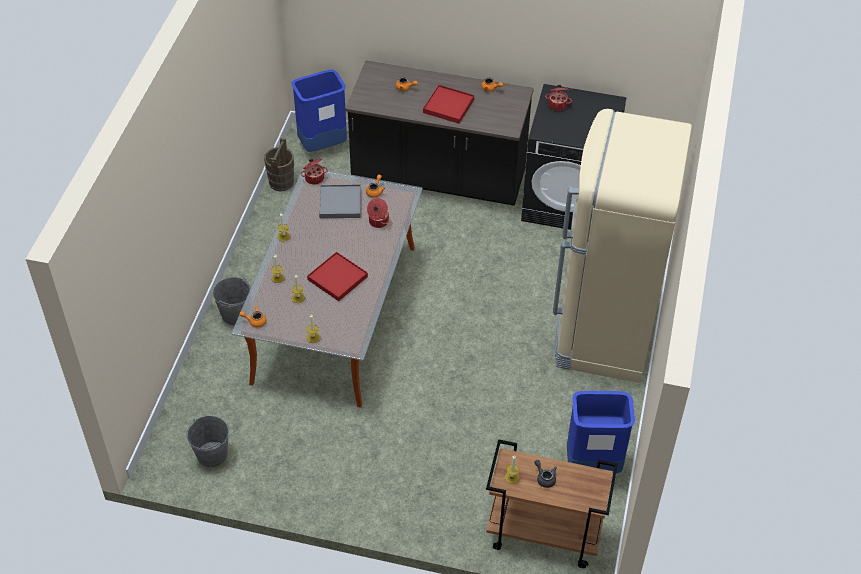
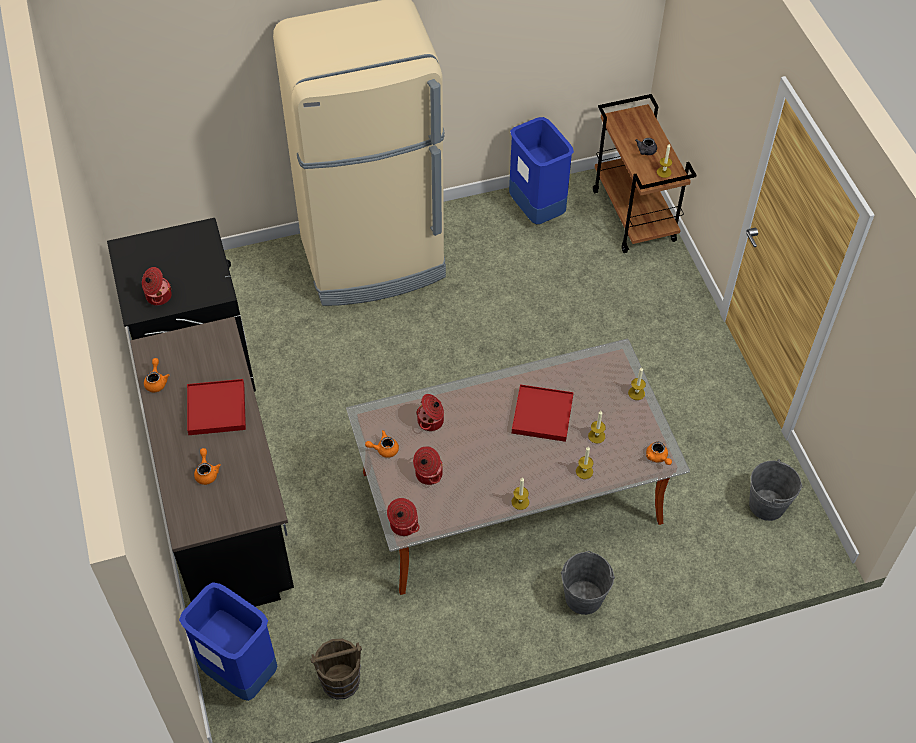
camera: 120 degrees left, 5 degrees up
(340, 203) = (428, 474): grey tray -> cooking pot

